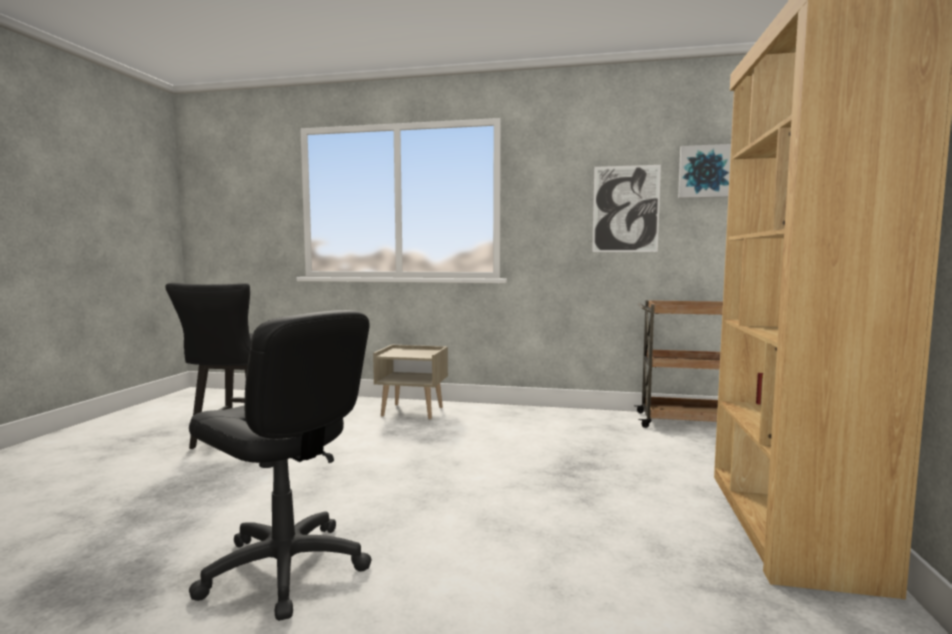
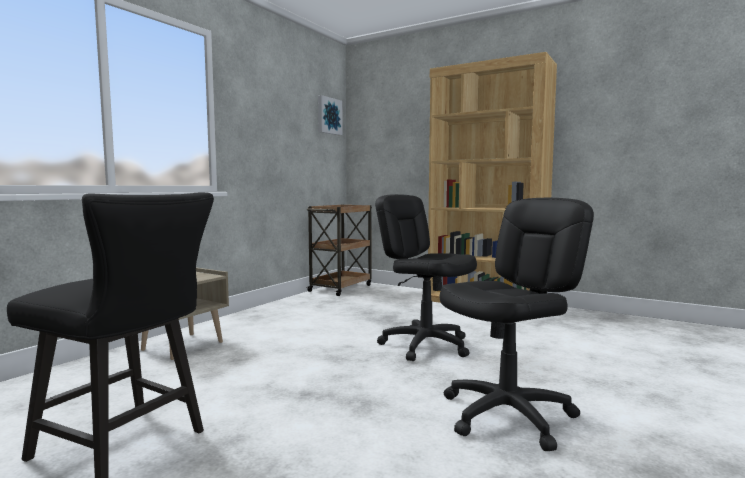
camera: 70 degrees left, 0 degrees up
(492, 500) = (425, 345): none -> black office chair
(625, 209) = (294, 136): picture -> none

